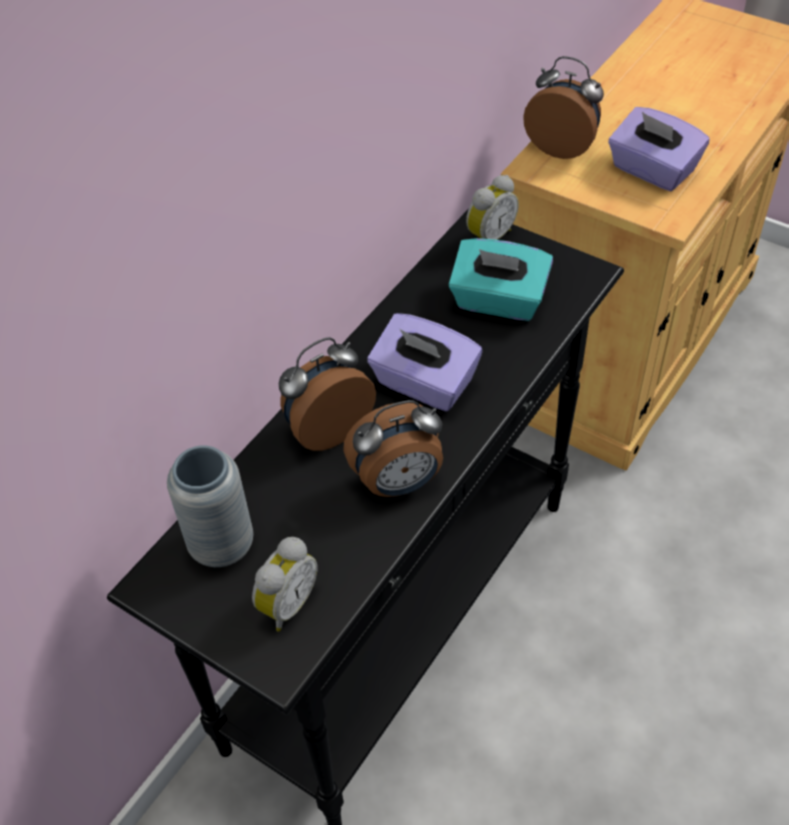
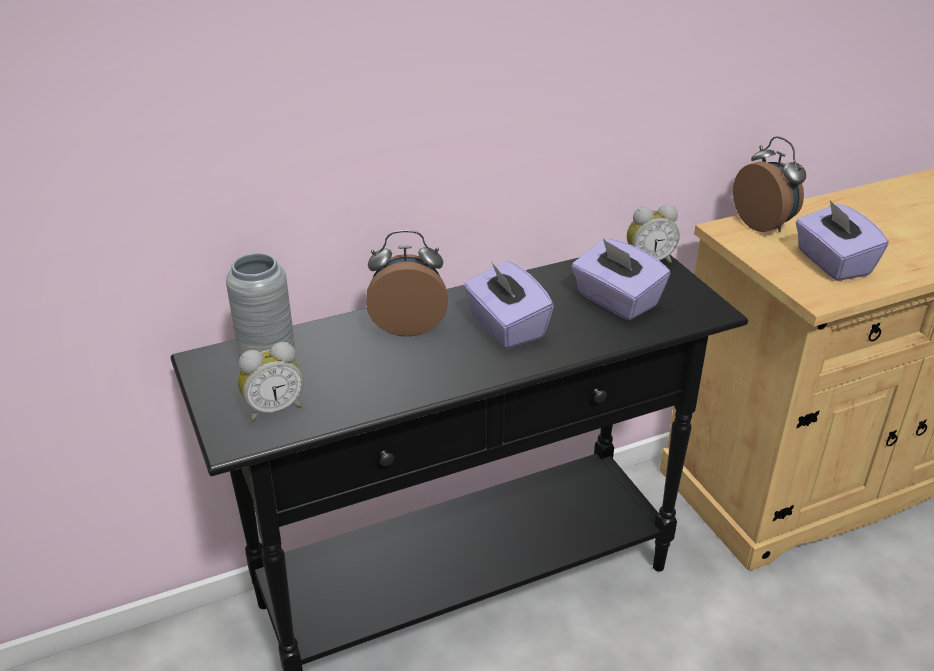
camera: 30 degrees right, 15 degrees down
(399, 483) = (425, 376): alarm clock -> none
(498, 302) = (616, 301): turquoise tissue box -> purple tissue box

